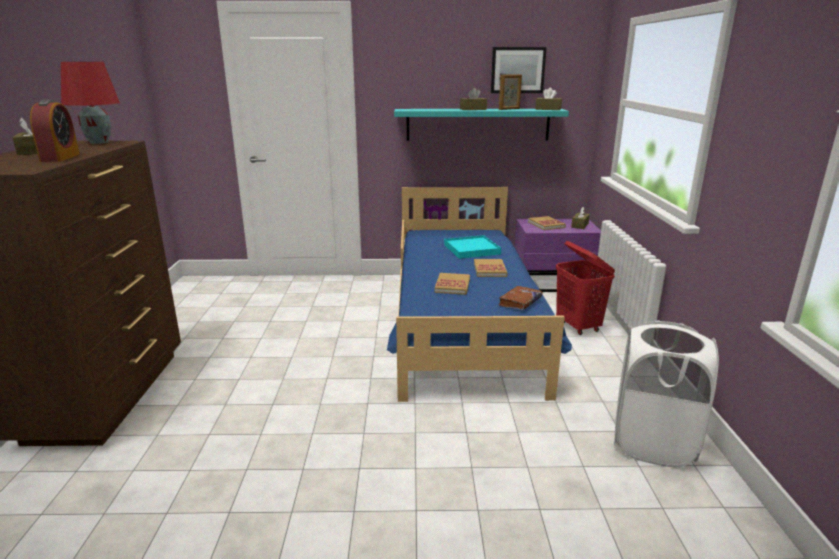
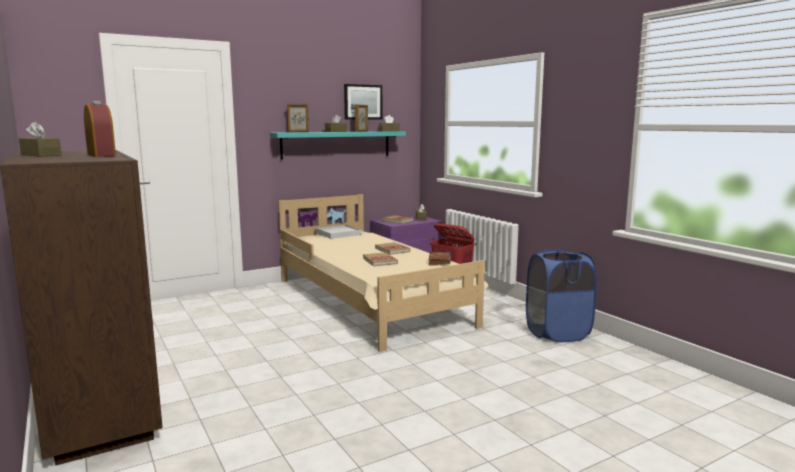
camera: 30 degrees left, 10 degrees down
(100, 142) = (77, 151): red table lamp -> none
(425, 109) = (298, 132): none -> picture frame
(463, 324) = (371, 301): blue bed -> beige bed
(464, 233) = (338, 234): none -> white tray
(471, 249) = (360, 241): turquoise tray -> none
(652, 442) = (557, 333): white laundry basket -> blue laundry basket

